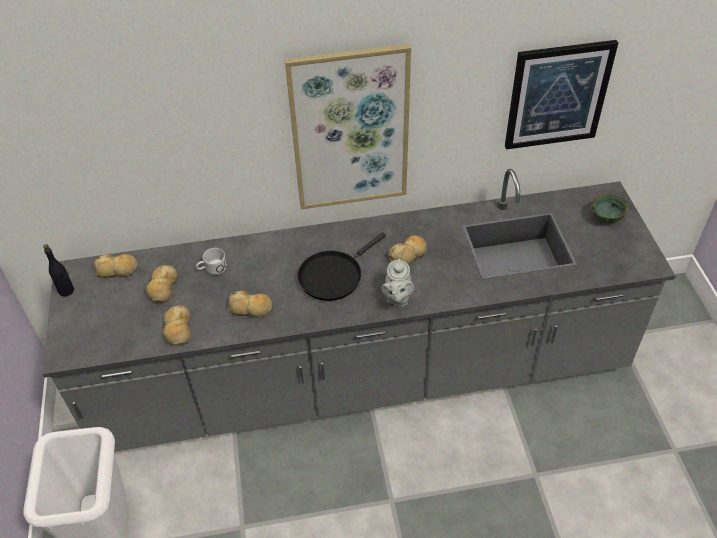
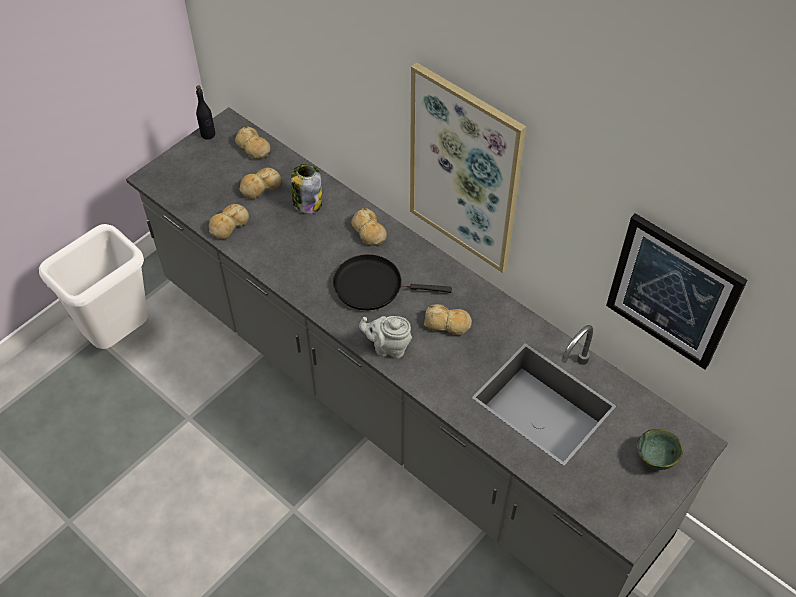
camera: 50 degrees right, 5 degrees up
(212, 268) = (307, 202): white mug -> jar
(251, 309) = (288, 255): bread -> bread (369, 232)
(397, 299) = (388, 347): grey teapot -> grey teapot turned 45 degrees clockwise

